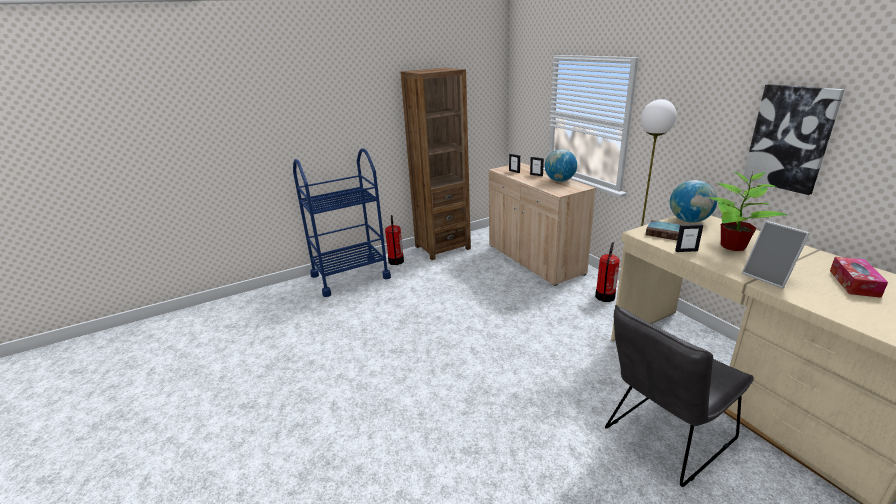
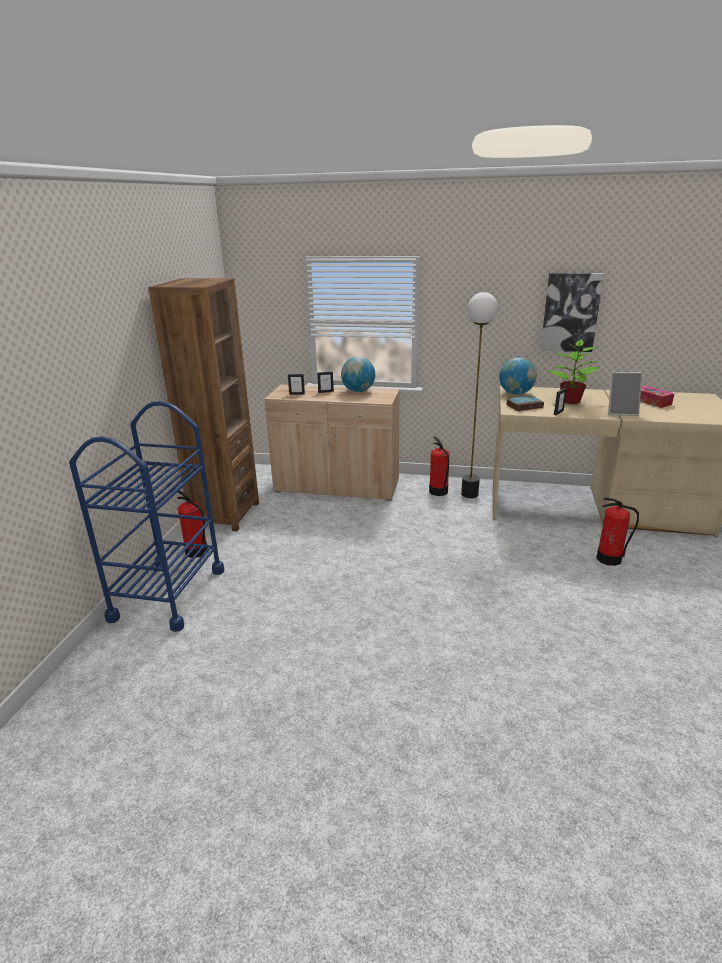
camera: 50 degrees left, 0 degrees up
(663, 437) = (609, 559): grey chair -> fire extinguisher

